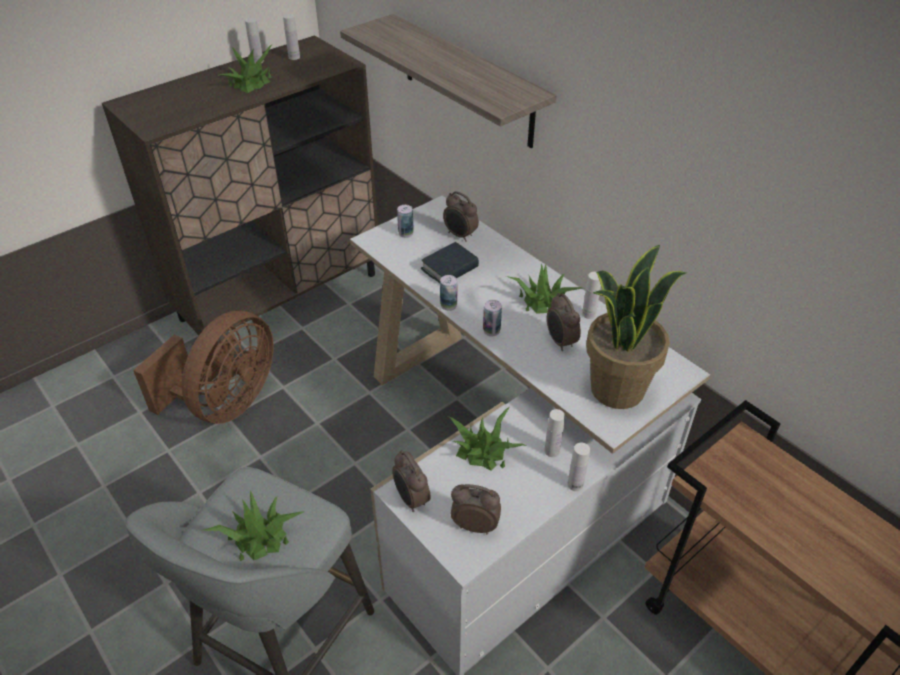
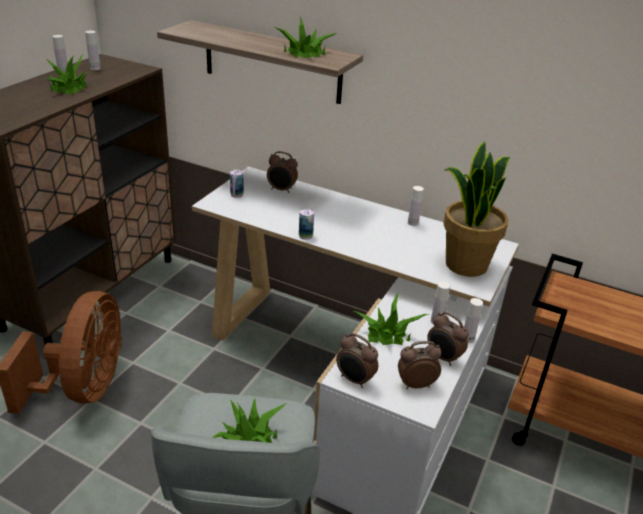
camera: 25 degrees left, 10 degrees down
(450, 268) = (289, 212): book -> none
(491, 330) = (350, 246): can -> none
(542, 300) = (374, 220): potted plant -> potted plant (304, 52)
(560, 342) = (405, 244): alarm clock -> alarm clock (443, 358)

